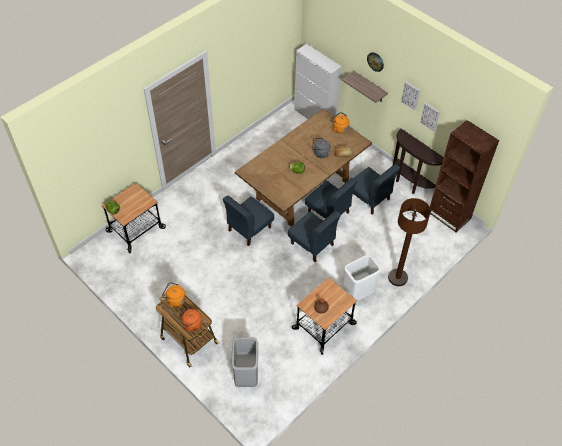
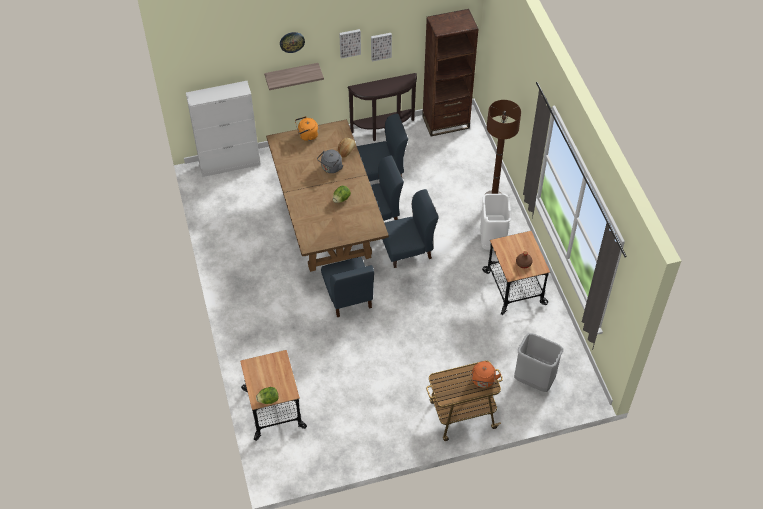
camera: 60 degrees left, 0 degrees up
(175, 300) = (441, 383): orange kettle -> none

